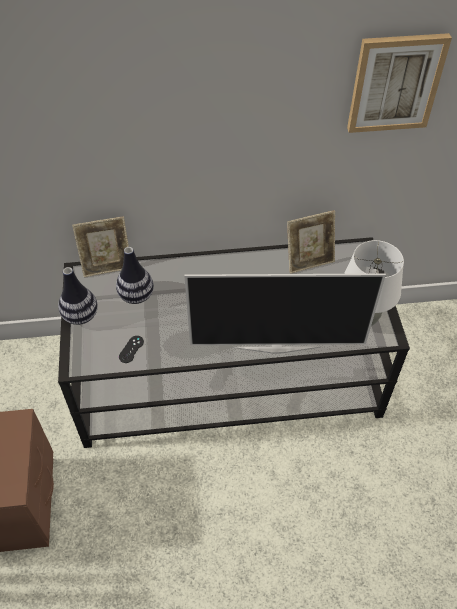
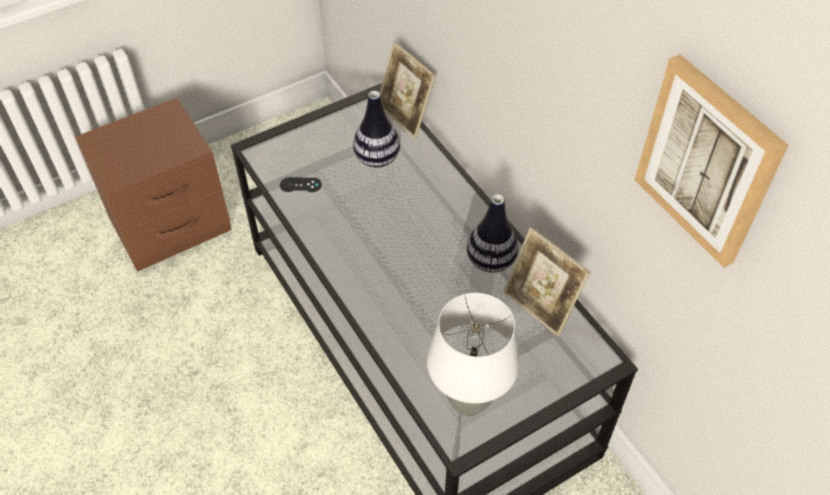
camera: 65 degrees right, 0 degrees up
(81, 316) = (322, 125): vase -> vase (491, 261)
(276, 346) = (375, 318): television -> none

